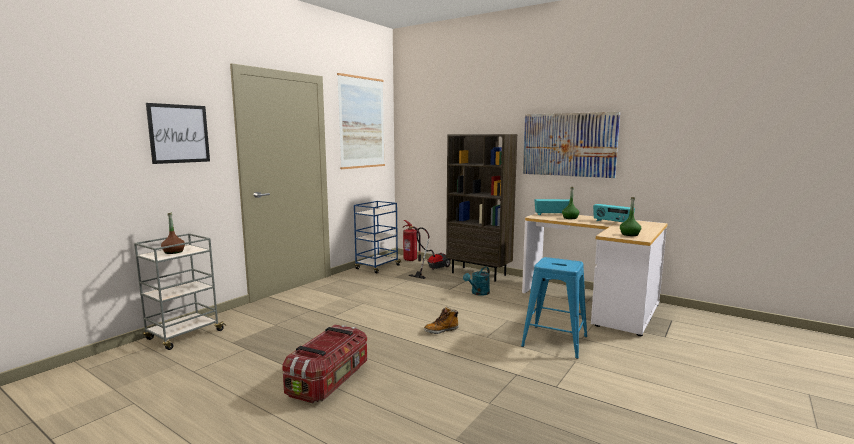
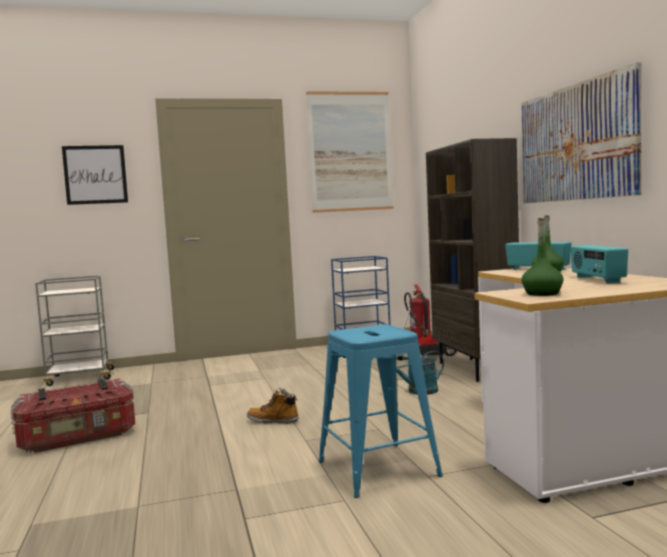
camera: 40 degrees right, 5 degrees down
(173, 252) = (69, 290): brown bottle -> none

